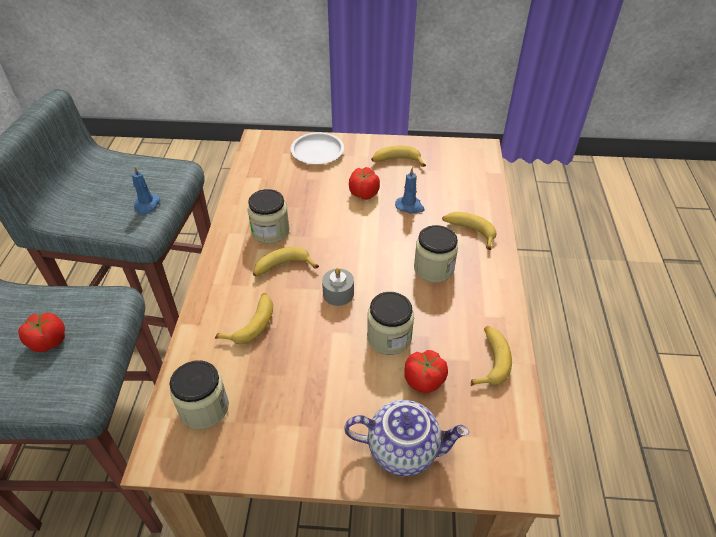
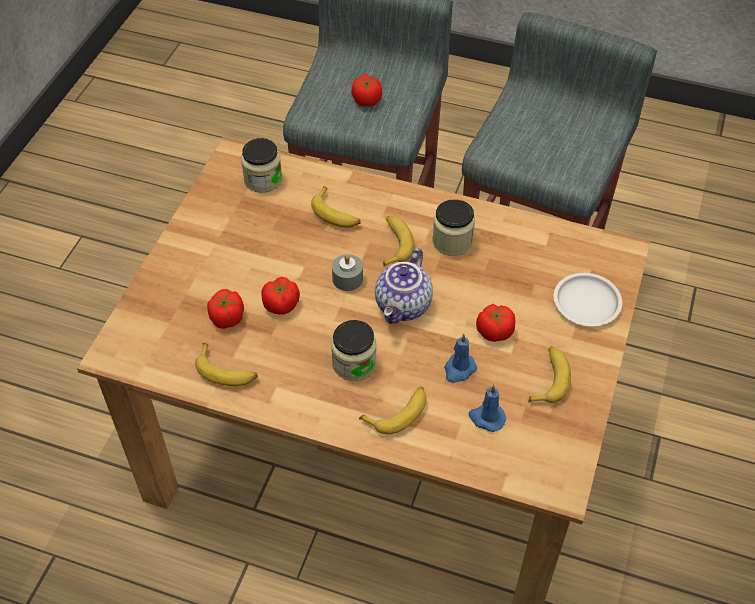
camera: 105 degrees right, 5 degrees up
(146, 205) = (523, 156): blue candle -> blue candle (486, 418)
(389, 337) = (281, 305): jar -> tomato
(403, 448) = (173, 288): teapot -> teapot (404, 306)

